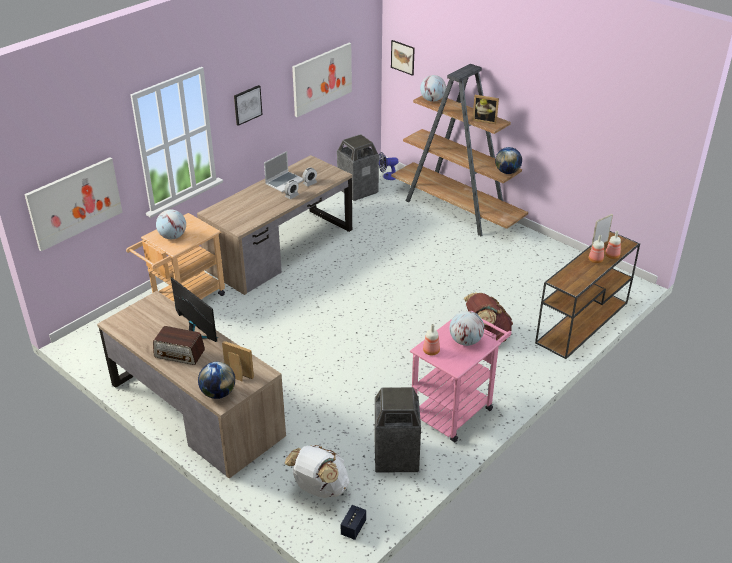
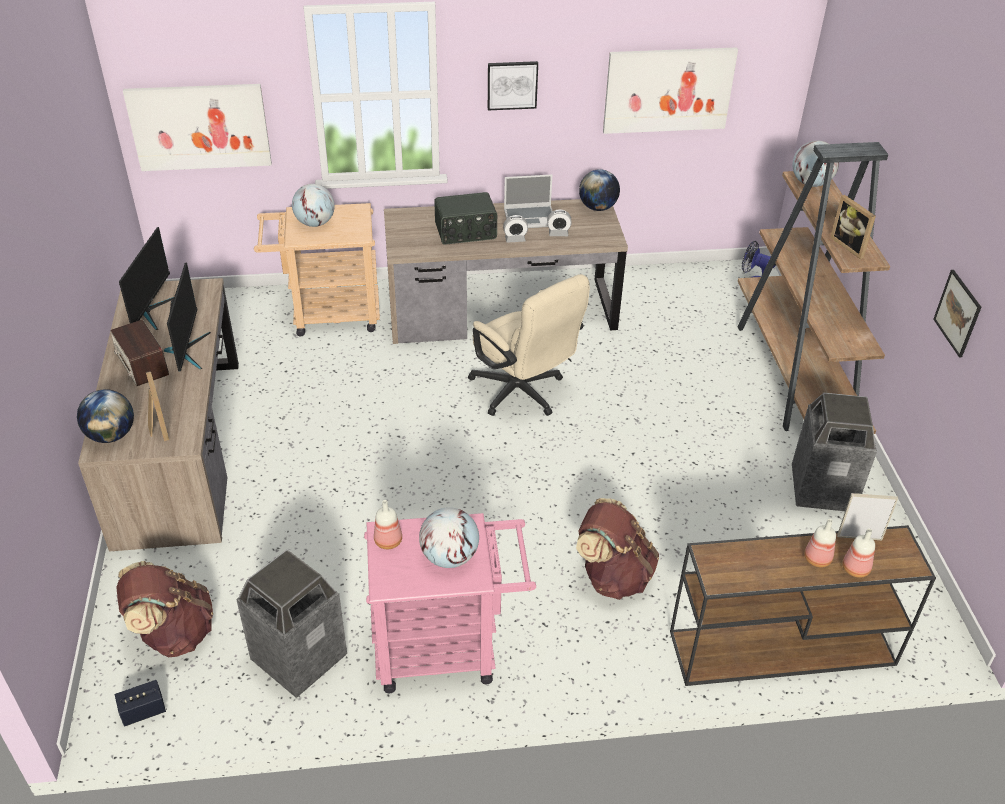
camera: 40 degrees right, 5 degrees up
(140, 327) = (151, 311): none -> monitor
(261, 204) = (466, 232): none -> radio
(319, 488) = (173, 633): white backpack -> brown backpack
(345, 283) = (523, 394): none -> beige office chair
(357, 190) = (690, 282): trash can -> trash can (822, 488)
(402, 57) = (824, 101): picture -> picture (957, 313)
(507, 172) = (854, 348): globe -> globe (598, 207)

